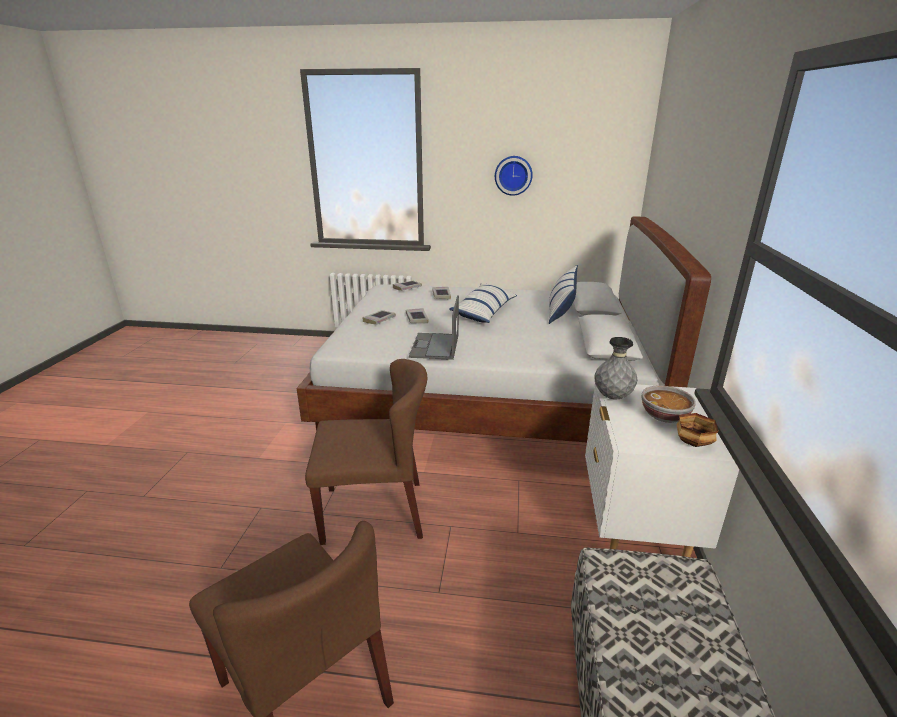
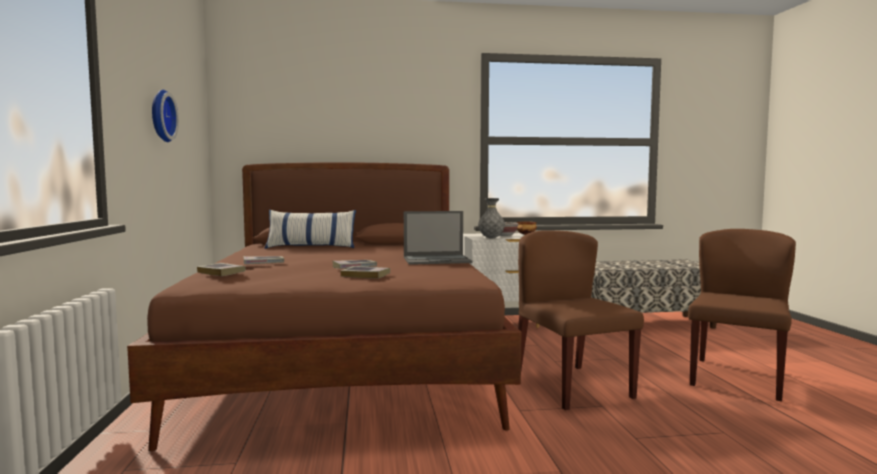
camera: 105 degrees left, 20 degrees down
(484, 311) = (324, 256): pillow -> none
(487, 403) = (346, 364): white bed -> brown bed

